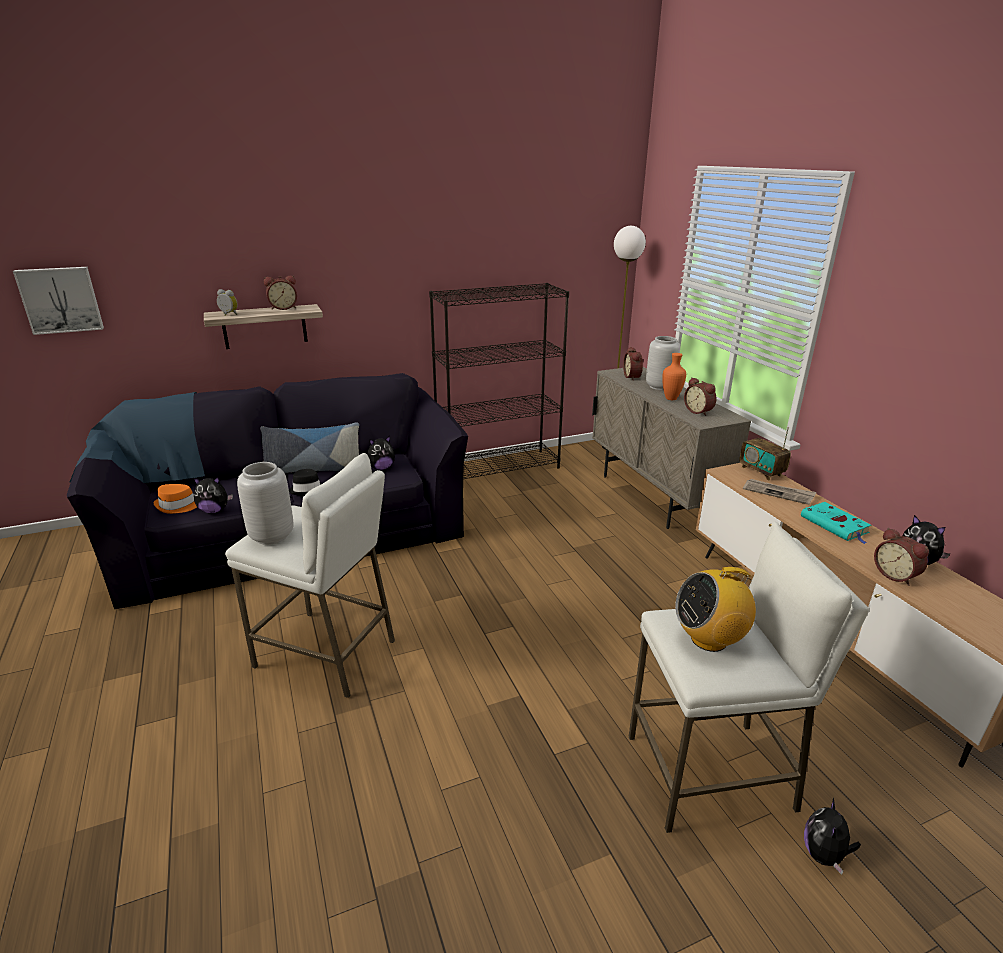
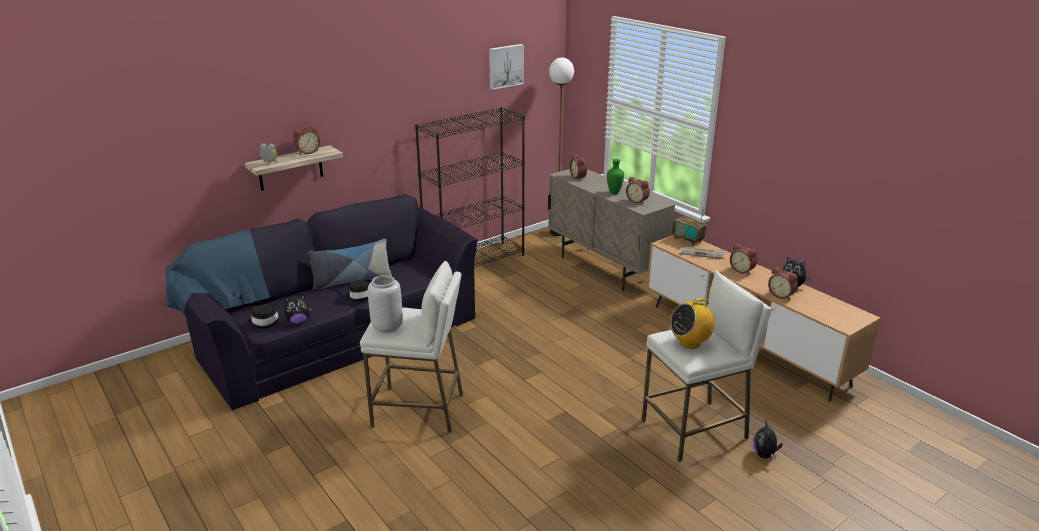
camera: 15 degrees left, 0 degrees up
(60, 300) = (136, 166): picture -> picture (505, 66)
(178, 506) = (266, 322): orange hat -> black hat
(381, 468) = (406, 272): plush toy -> none
(659, 387) = (602, 183): grey vase -> none
(670, 398) = (613, 192): orange vase -> green vase
(835, 525) = (742, 270): turquoise book -> alarm clock

